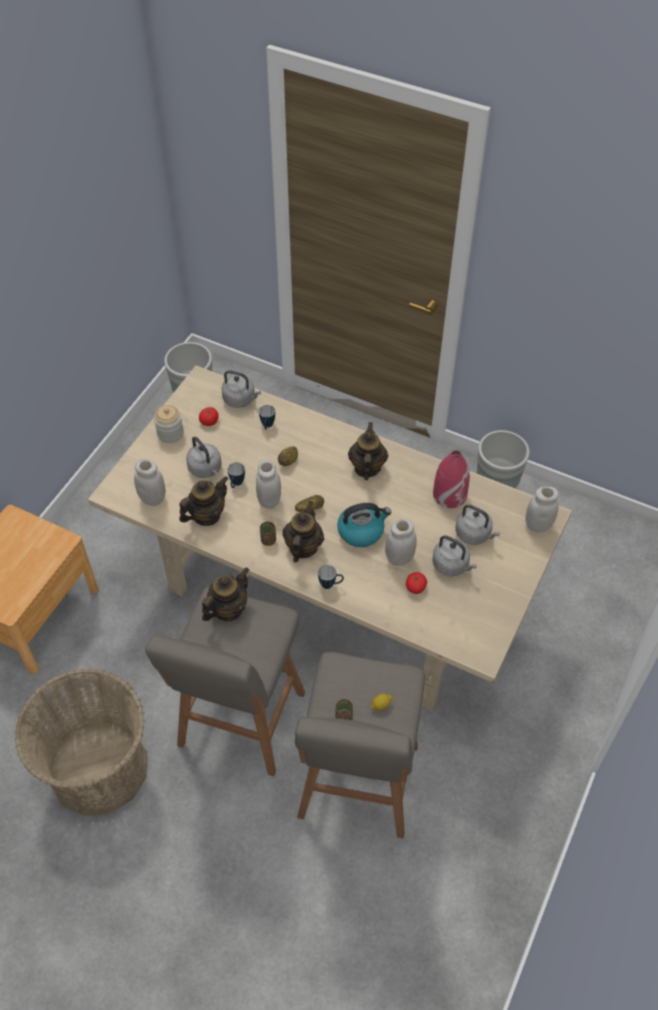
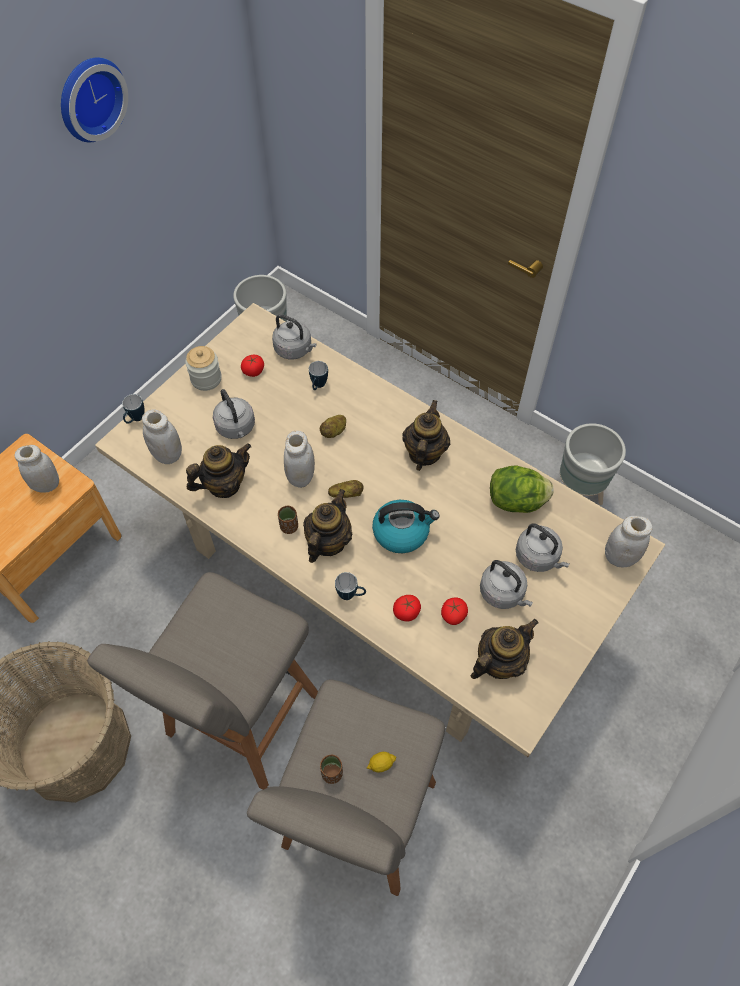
camera: 10 degrees right, 5 degrees up
(56, 214) = (89, 98): none -> wall clock
(227, 609) = (223, 606): teapot -> teapot (498, 662)
(236, 484) = (267, 452): mug -> mug (135, 419)
(378, 590) = (406, 612): none -> tomato
(399, 558) = (441, 574): white jar -> white jar (46, 485)
(449, 494) = (517, 501): red vase -> lettuce

